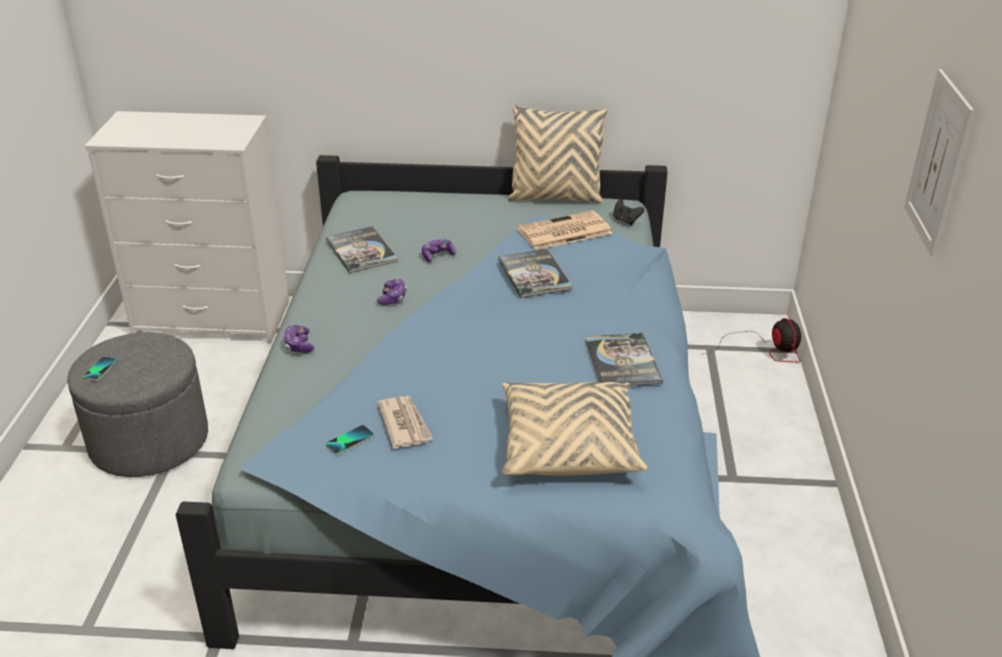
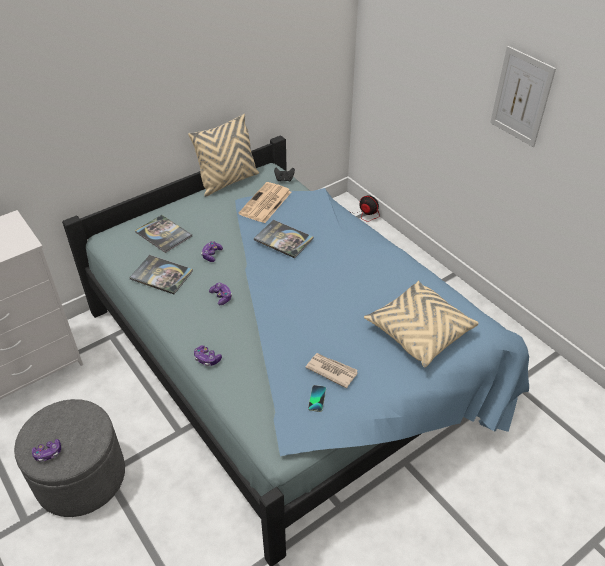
camera: 40 degrees left, 10 degrees up
(100, 369) = (48, 453): phone -> game controller
(622, 361) = (387, 269): book -> book (163, 234)

